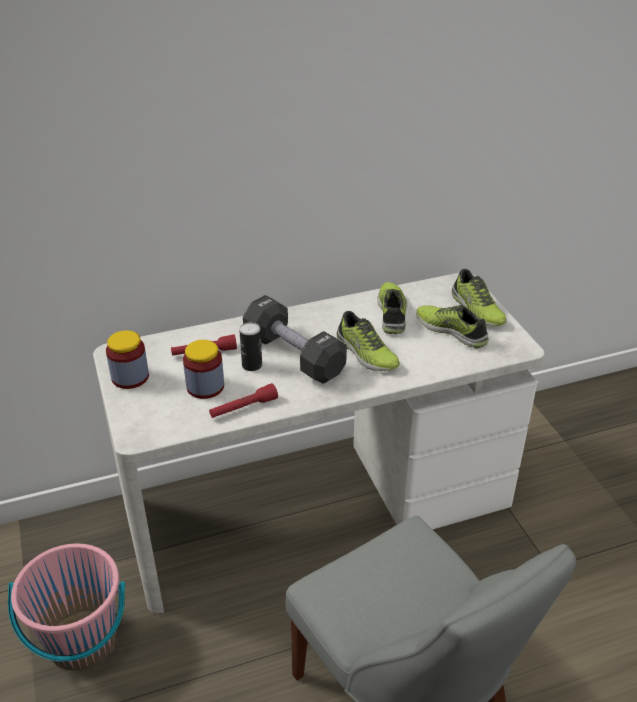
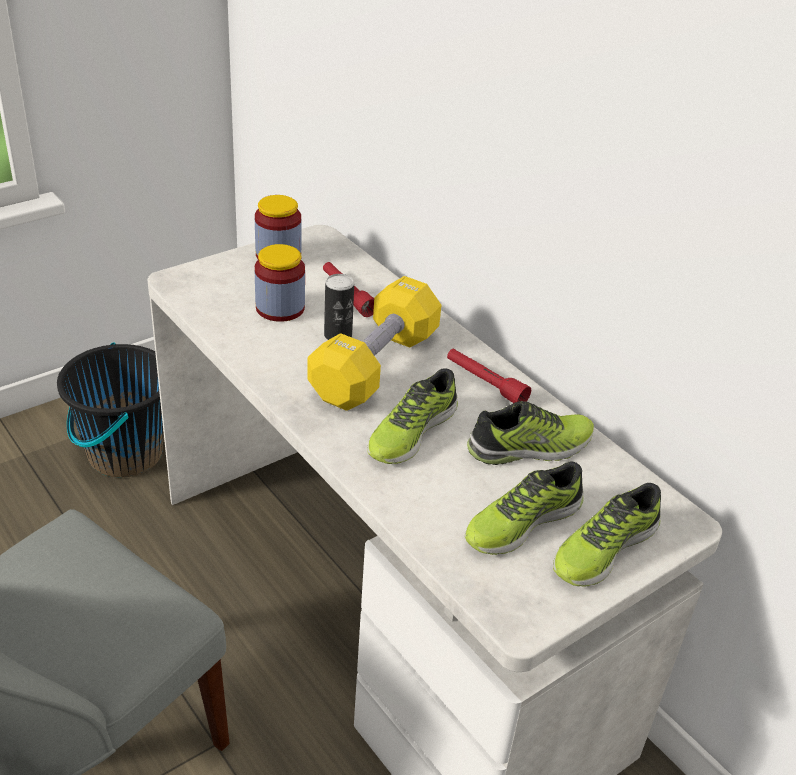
camera: 70 degrees right, 0 degrees up
(81, 641) = (124, 454): pink bucket -> black bucket
(243, 408) = (248, 343): red flashlight -> red flashlight (485, 383)
(294, 355) = (375, 366): black dumbbell -> yellow dumbbell
(452, 331) = (521, 522): shoe -> shoe turned 150 degrees counterclockwise

